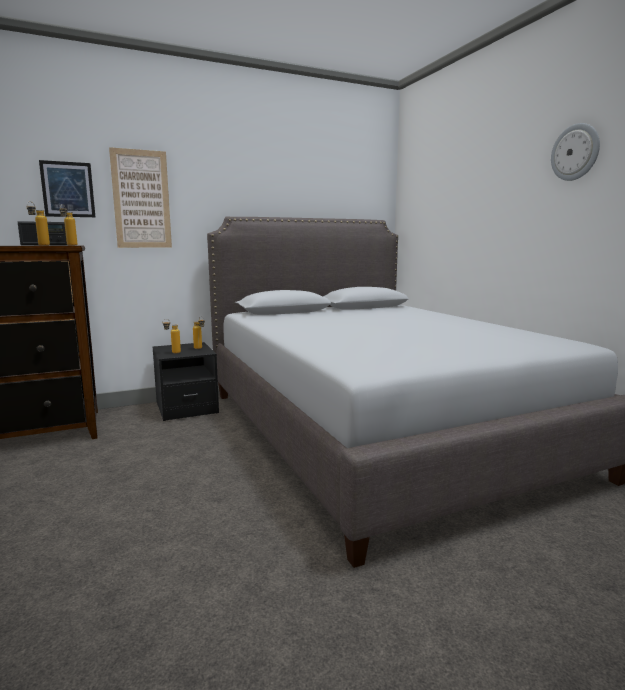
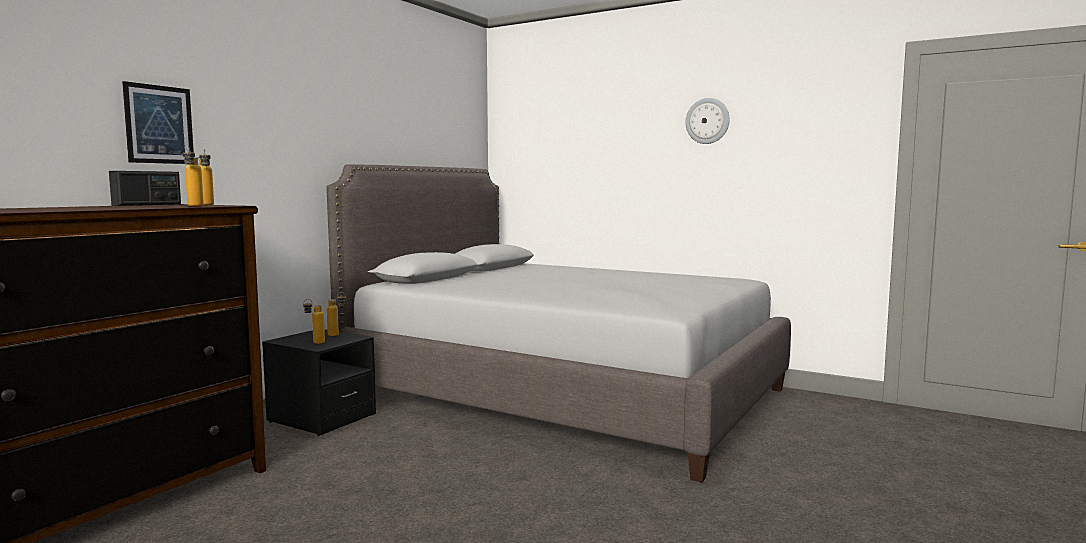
camera: 35 degrees left, 5 degrees down
(141, 199) = (248, 140): picture -> none

